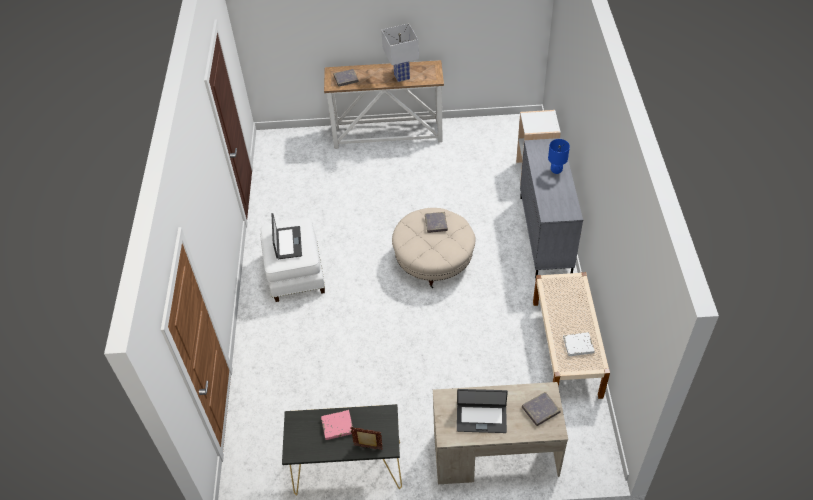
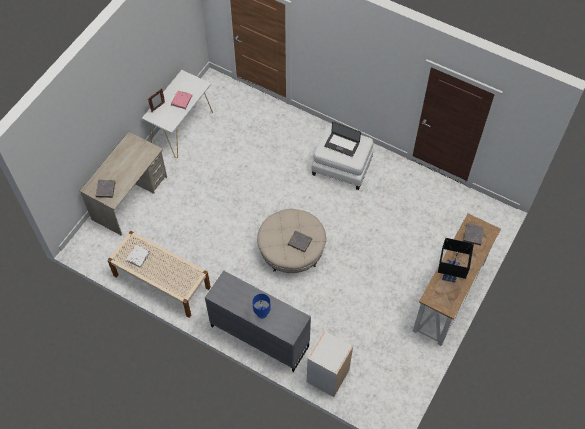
camera: 120 degrees right, 10 degrees up
(347, 468) = (182, 128): black console table -> white console table
(402, 76) = (449, 276): white table lamp -> black table lamp
(481, 418) = (126, 160): laptop -> none

